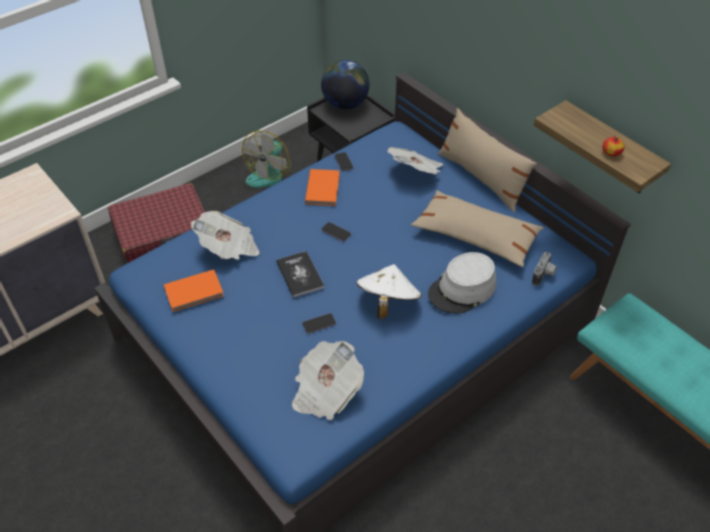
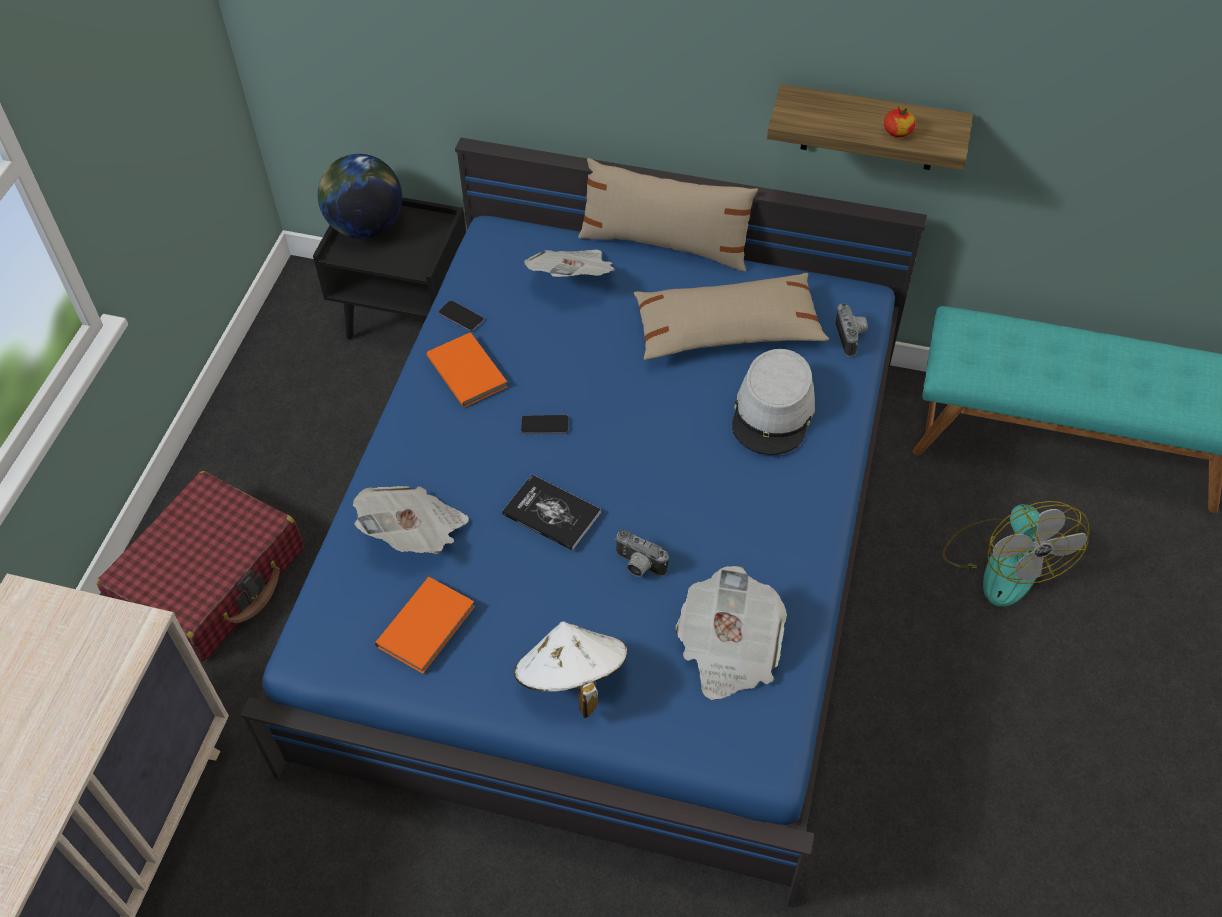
camera: 35 degrees left, 5 degrees up
(269, 173) = (288, 391): fan -> fan (1003, 562)
(319, 324) = (638, 566): phone -> camera
(387, 302) = (698, 483): white hat -> white hat (571, 680)

